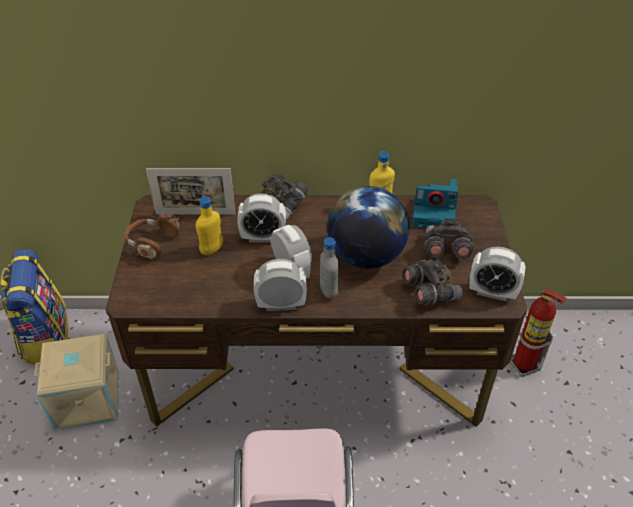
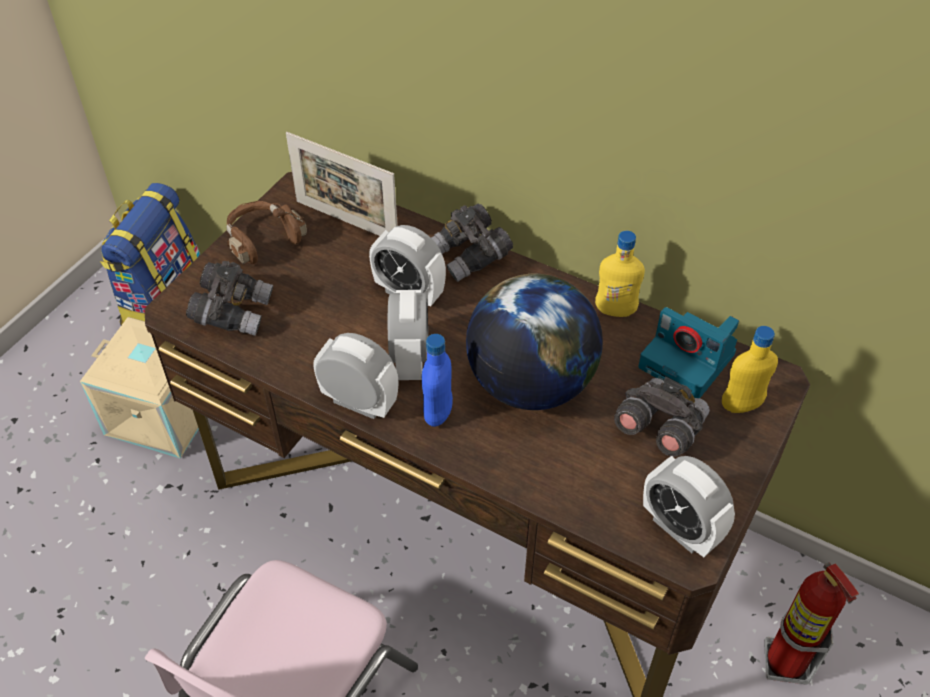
camera: 30 degrees right, 5 degrees up
(212, 250) = (329, 282): yellow bottle -> yellow bottle (741, 405)
(329, 291) = (438, 413): grey bottle -> blue bottle
(429, 292) = (582, 483): grey binoculars -> grey binoculars (233, 312)

